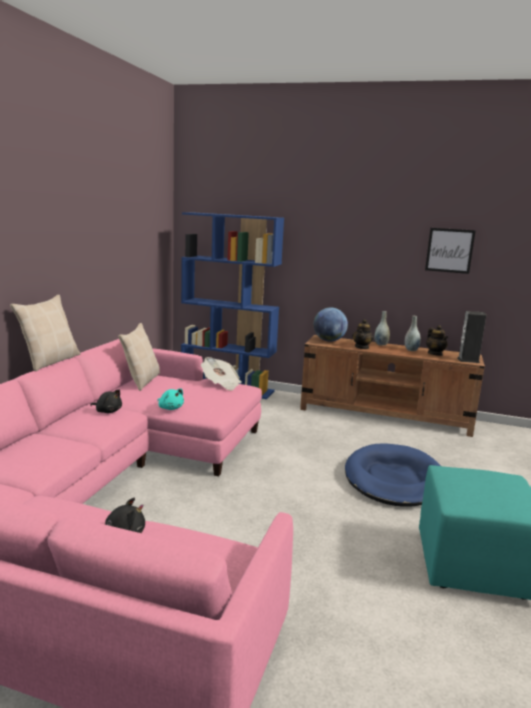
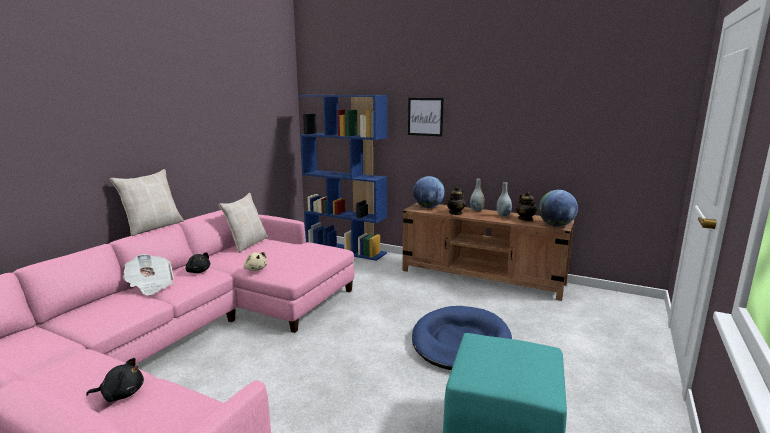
camera: 10 degrees right, 0 degrees up
(170, 408) = (255, 269): turquoise plush toy -> beige plush toy
(221, 384) = (315, 247): newspaper -> newspaper (150, 286)
(449, 250) = (539, 118): picture -> picture (425, 116)
(468, 360) = (556, 225): speaker -> globe

